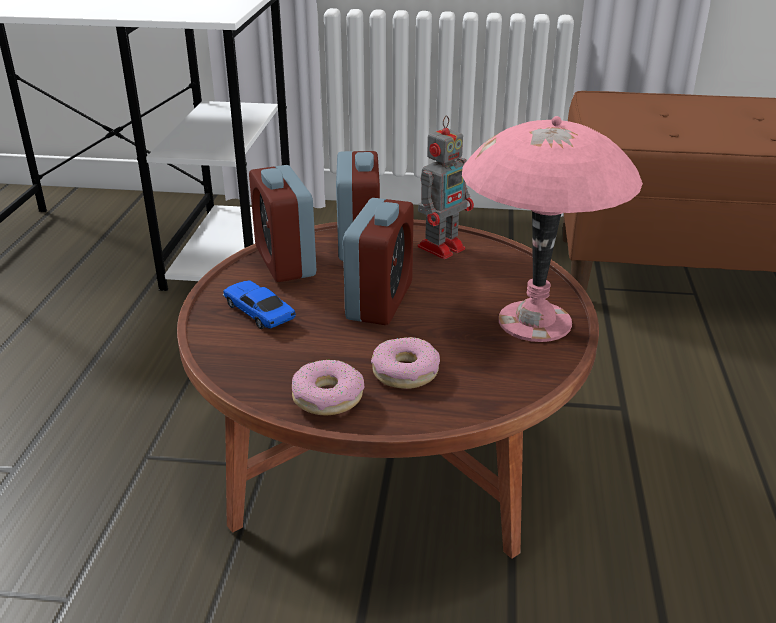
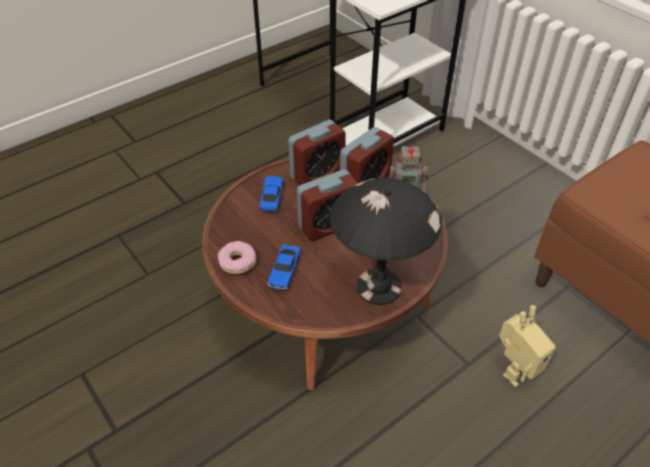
camera: 45 degrees right, 15 degrees up
(285, 262) = (317, 174): alarm clock -> alarm clock turned 150 degrees counterclockwise
(405, 372) = (284, 271): donut -> toy car
(534, 322) = (378, 287): pink table lamp -> black table lamp
(666, 383) = (514, 370): none -> toy robot

